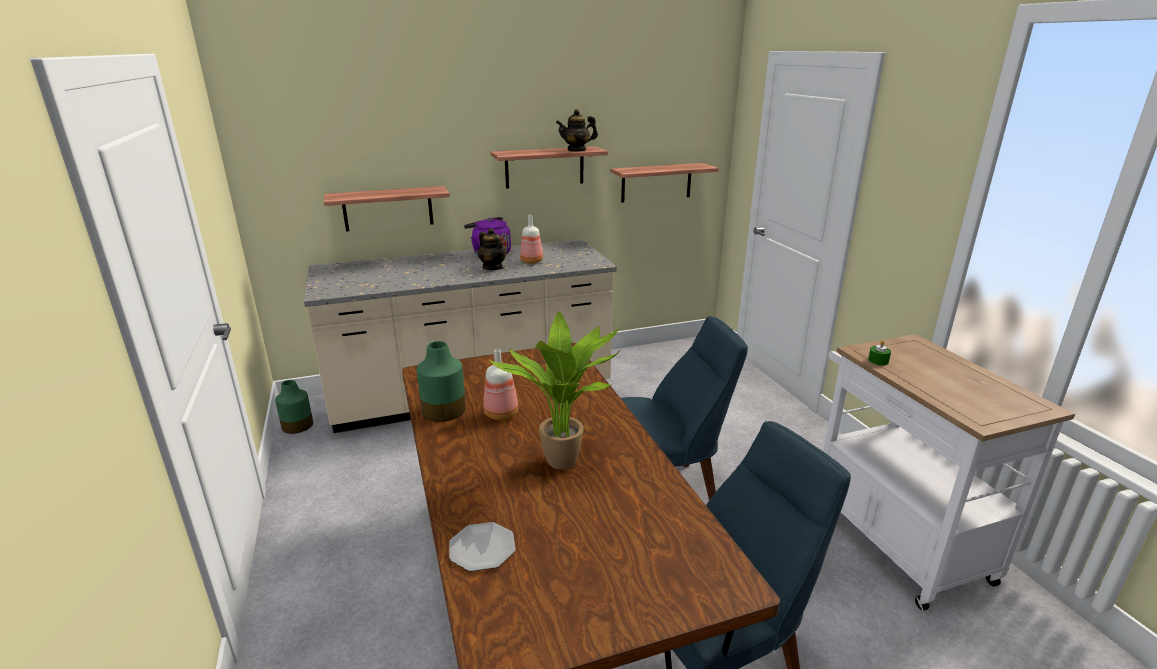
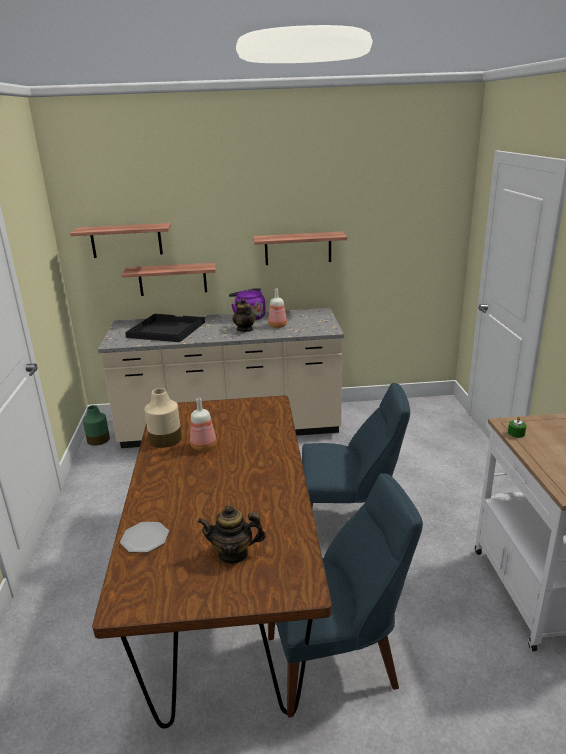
camera: 15 degrees right, 0 degrees up
(388, 273) = (165, 330): none -> black tray
(444, 409) = (165, 438): green vase -> beige vase
(566, 464) = (231, 488): potted plant -> none
(577, 150) = (322, 235): teapot -> teapot (233, 554)
(656, 182) = (397, 261): shelf -> shelf (126, 240)

